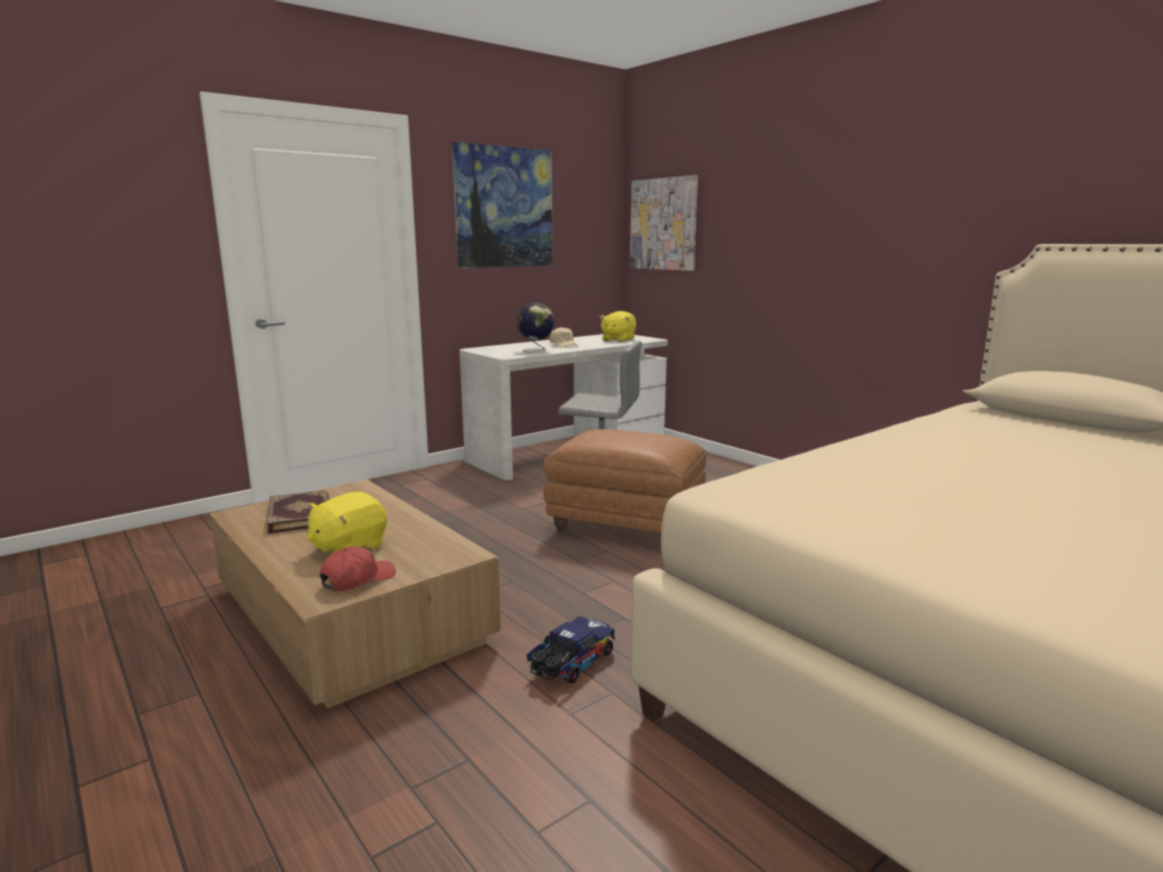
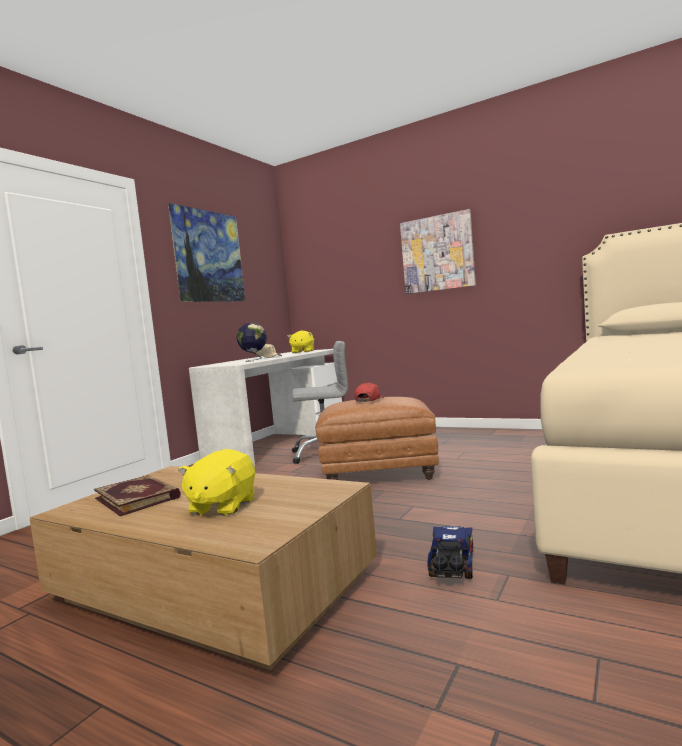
camera: 20 degrees left, 10 degrees down
(357, 579) = (267, 523): red cap -> red cap (369, 400)
(663, 224) = (321, 267): picture -> picture (437, 253)

